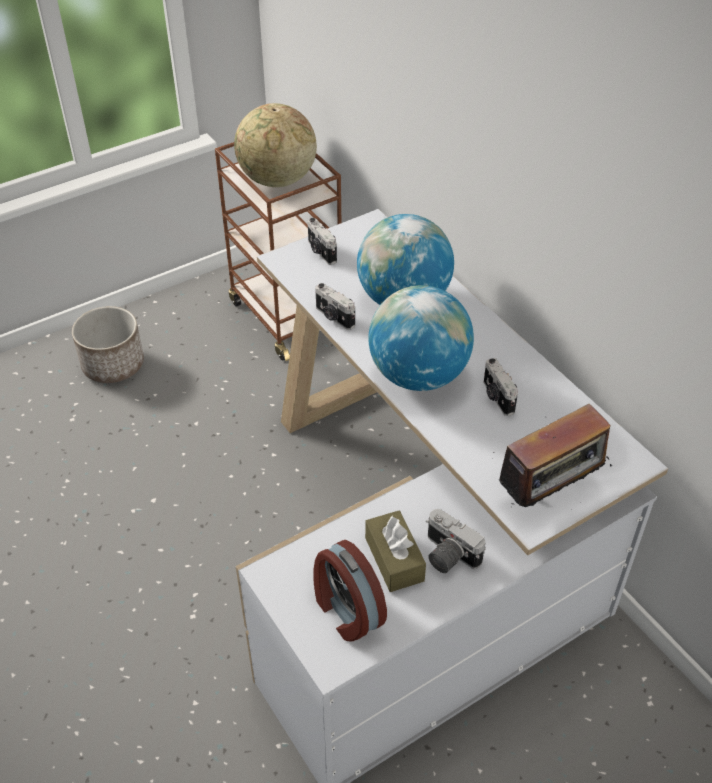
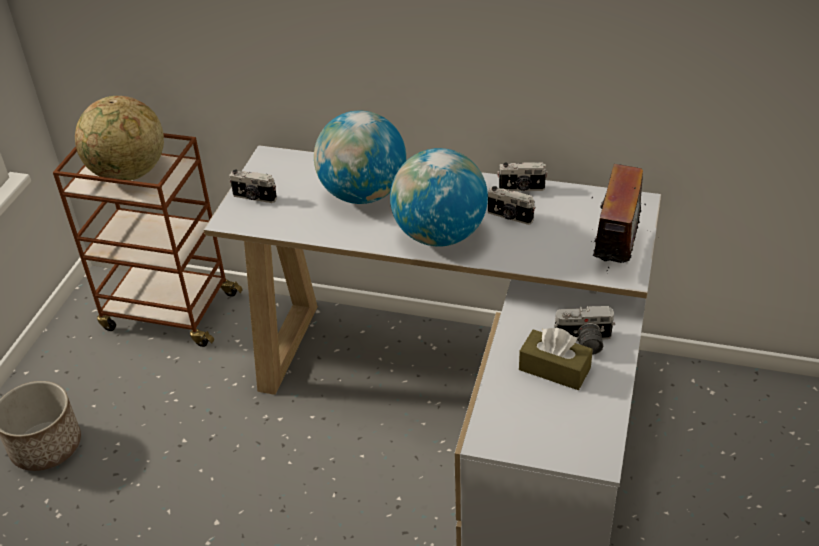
camera: 40 degrees left, 5 degrees down
(334, 317) = (327, 235): camera -> camera (521, 188)
(346, 611) = (566, 422): alarm clock -> none

